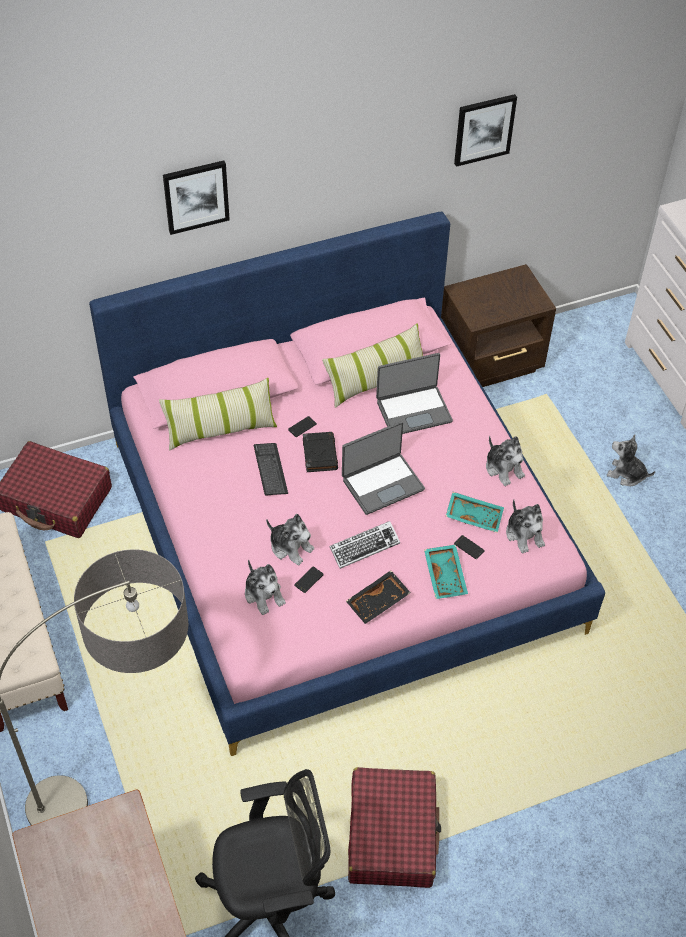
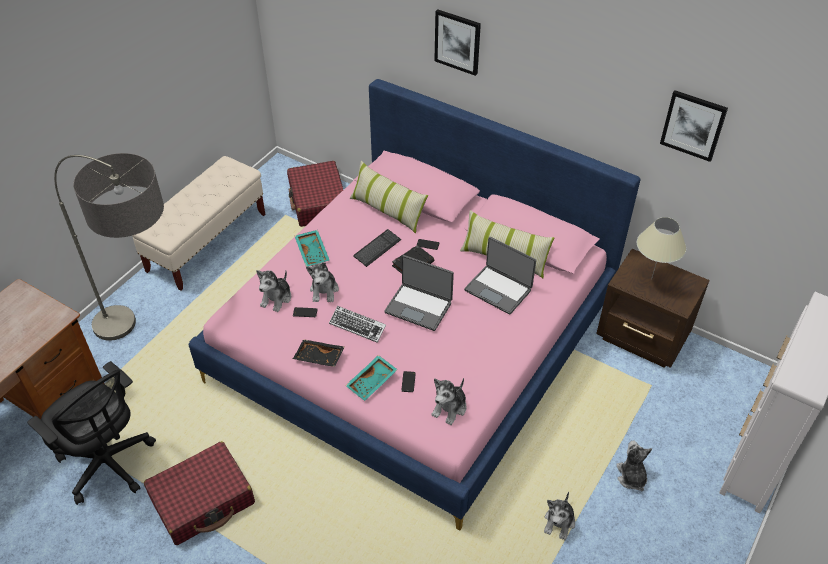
camera: 55 degrees right, 5 degrees down
(474, 516) = (439, 370): turquoise tray -> turquoise tray (313, 252)
(492, 299) = (651, 279): none -> beige table lamp
(503, 468) = (498, 365): plush toy -> plush toy (559, 522)

